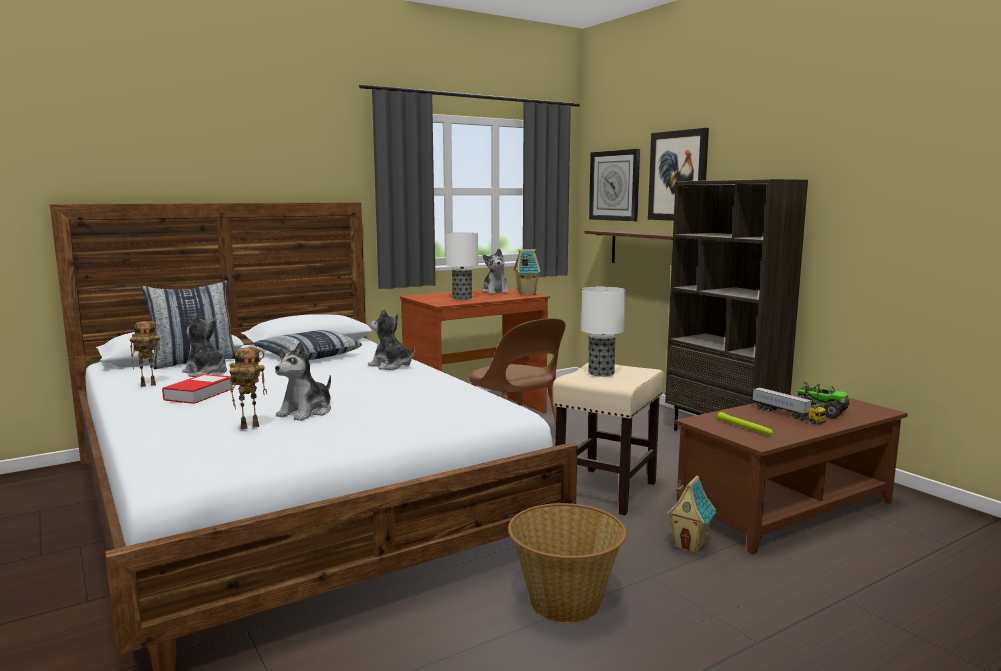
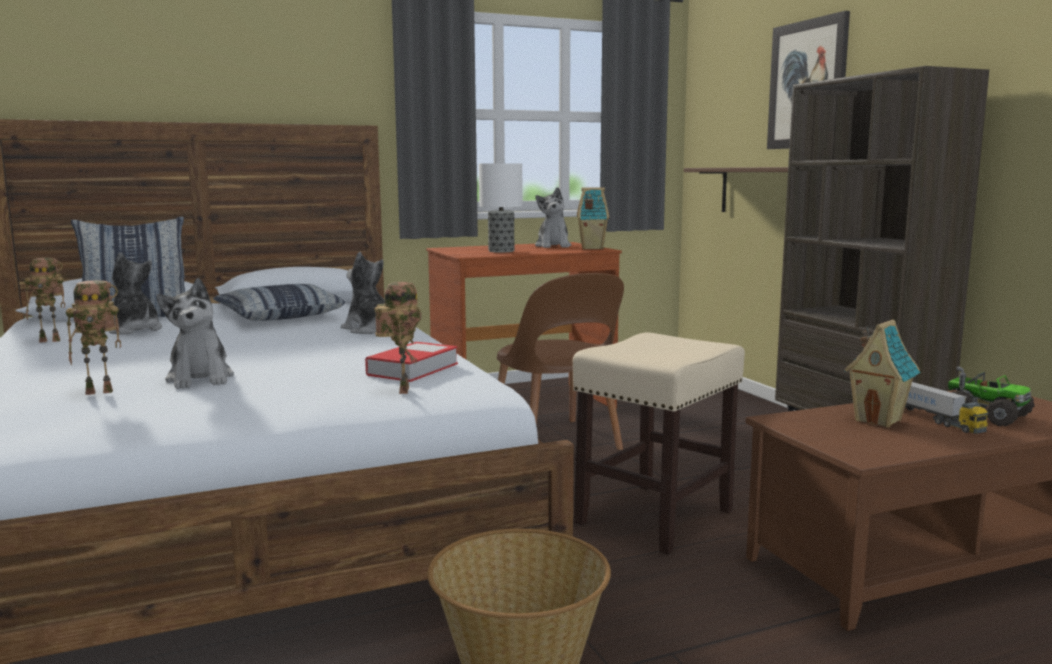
camera: 10 degrees right, 0 degrees up
(199, 394) = (94, 352): book -> book (413, 369)
(306, 412) = (200, 378): plush toy -> plush toy turned 60 degrees counterclockwise
(460, 414) = (401, 390): none -> toy robot
(602, 373) = (649, 347): table lamp -> none
(614, 185) = (727, 106): wall clock -> none
(690, 545) = (750, 608): toy house -> toy house (879, 420)
(745, 428) = (849, 433): green flashlight -> none

